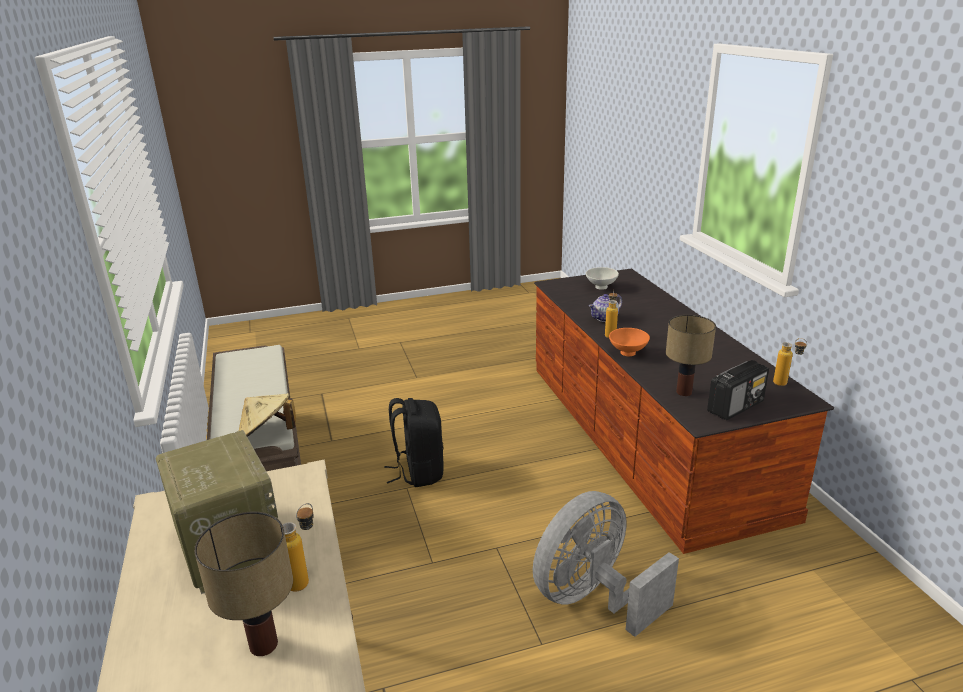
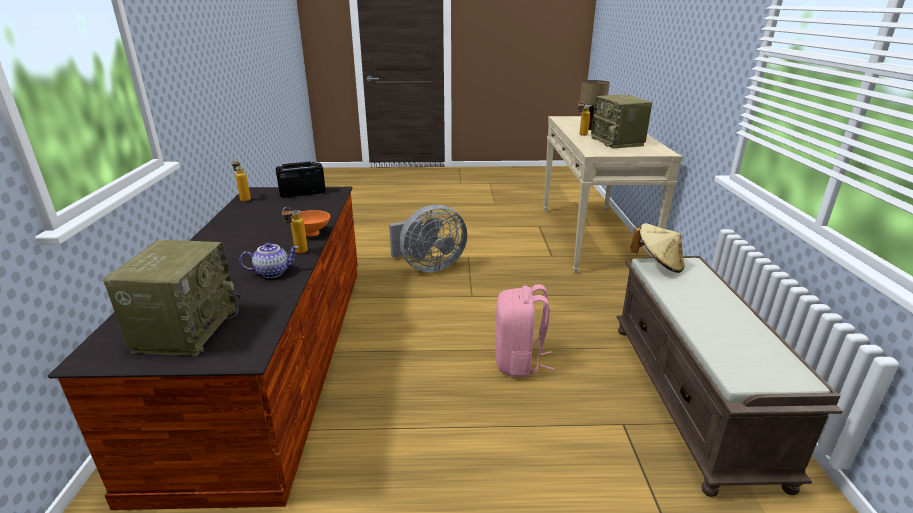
camera: 165 degrees left, 0 degrees up
(418, 472) = (519, 362): black backpack -> pink backpack
(602, 287) = (186, 328): white bowl -> radio
(683, 392) = (320, 203): table lamp -> none

